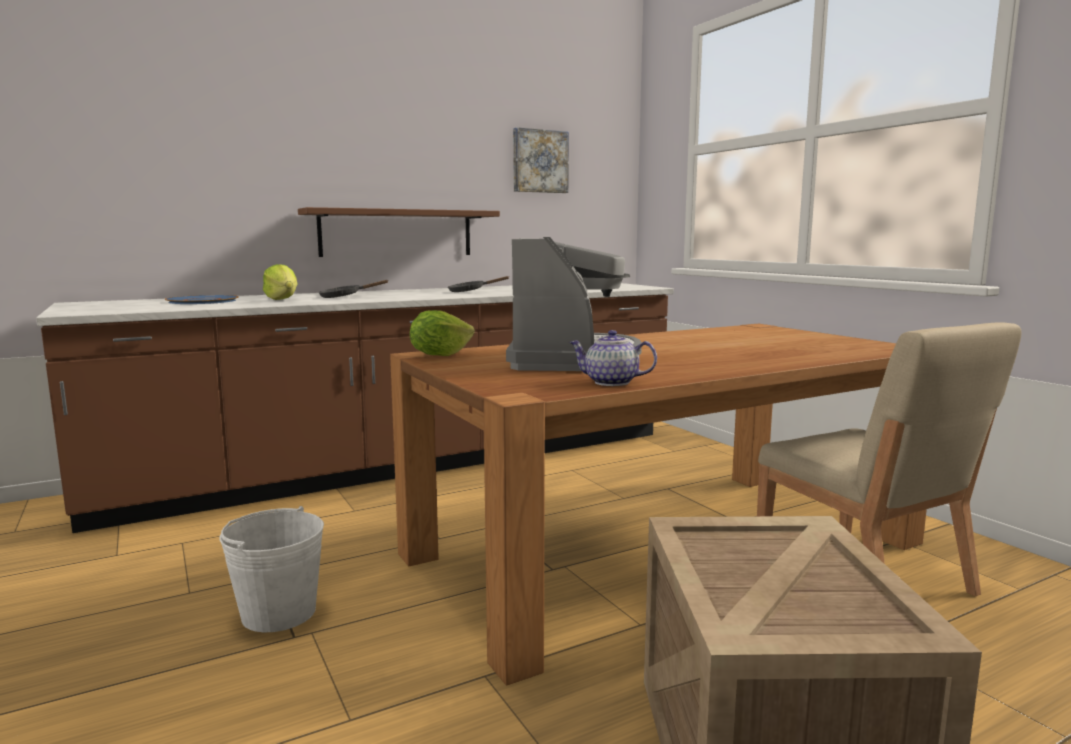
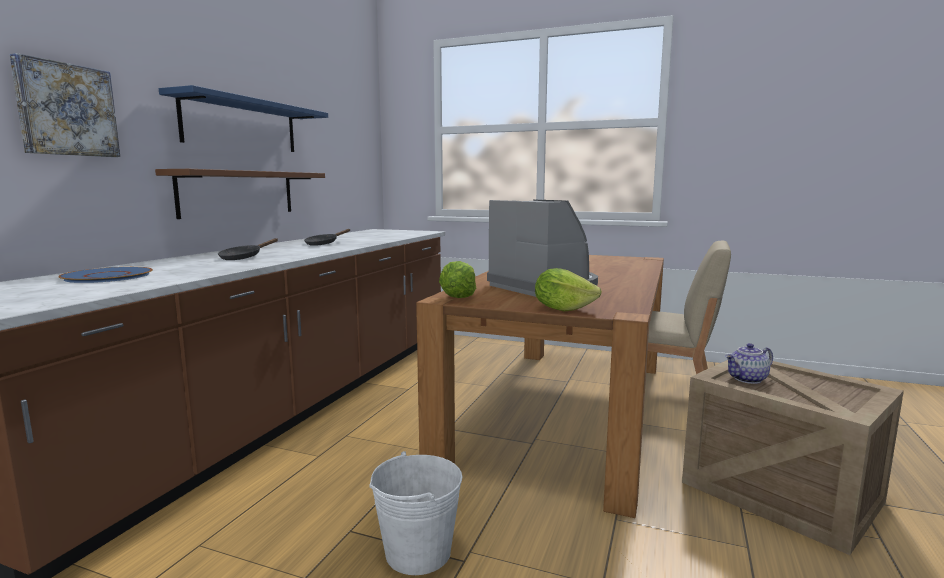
camera: 40 degrees left, 0 degrees up
(282, 299) = (193, 265): lettuce -> lettuce (562, 309)
(406, 162) = (242, 125): none -> blue shelf
(539, 161) = (329, 131): picture -> picture (66, 110)
(610, 382) = (627, 298): teapot -> teapot (747, 379)

